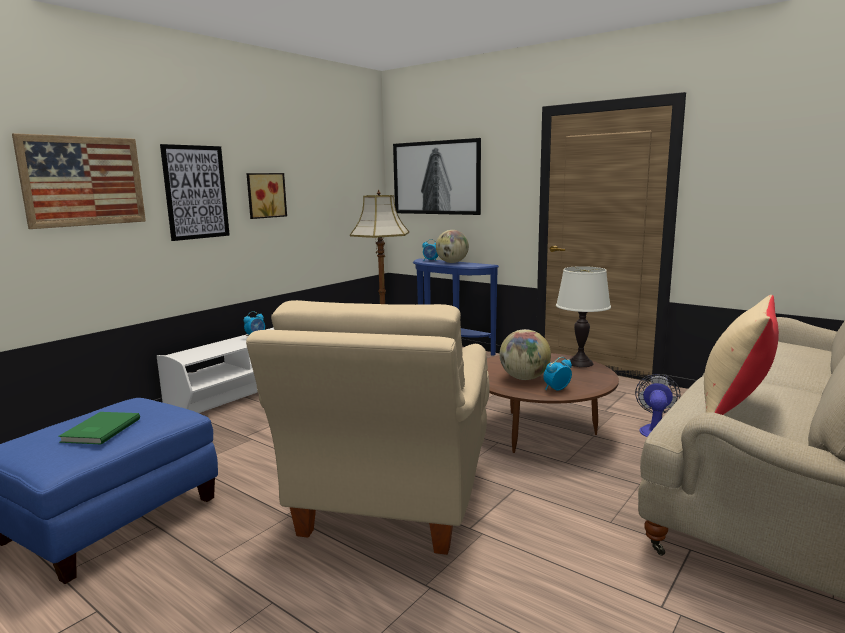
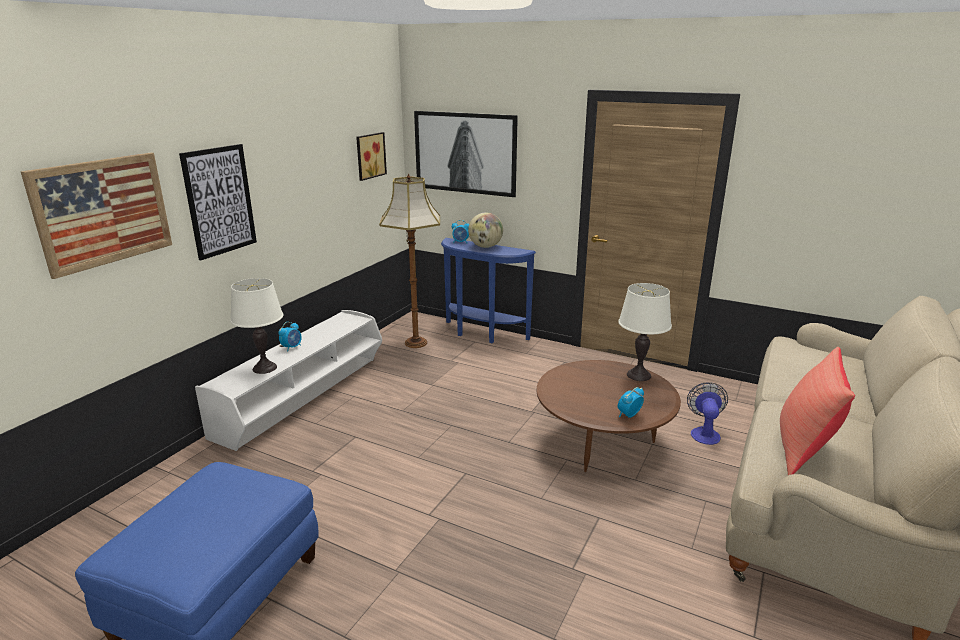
camera: 10 degrees left, 10 degrees up
(99, 430) = (209, 523): green book -> none
(224, 347) = (264, 368): none -> white table lamp
(265, 195) = (289, 190): picture -> picture (369, 155)
(391, 502) = (490, 545): beige armchair -> none
(524, 378) = (594, 401): globe -> none
(734, 406) = (803, 448): beige pillow -> red pillow

